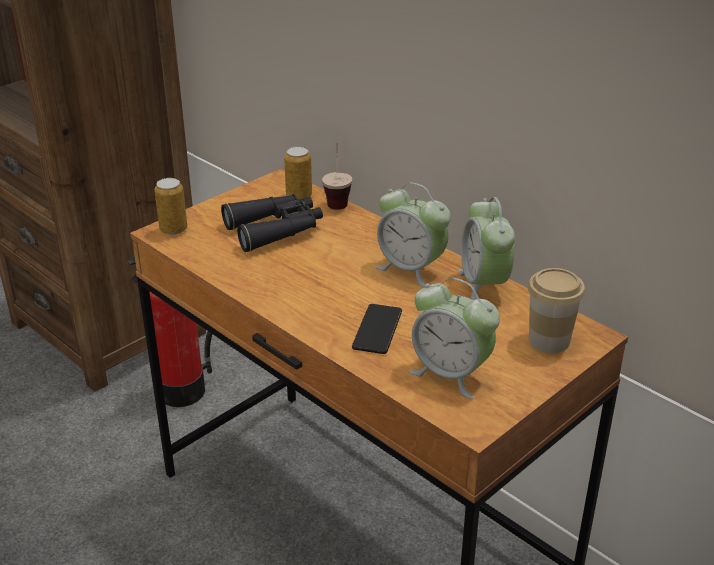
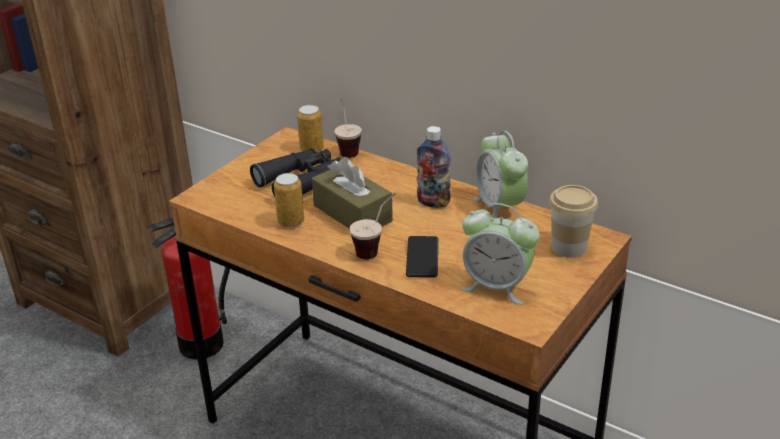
camera: 10 degrees left, 0 degrees up
(173, 229) = (208, 193): can -> can (291, 222)
(318, 270) = (352, 213): none -> brown tissue box
(330, 312) = (376, 248): none -> cup
(411, 269) = (433, 202): alarm clock -> bottle

